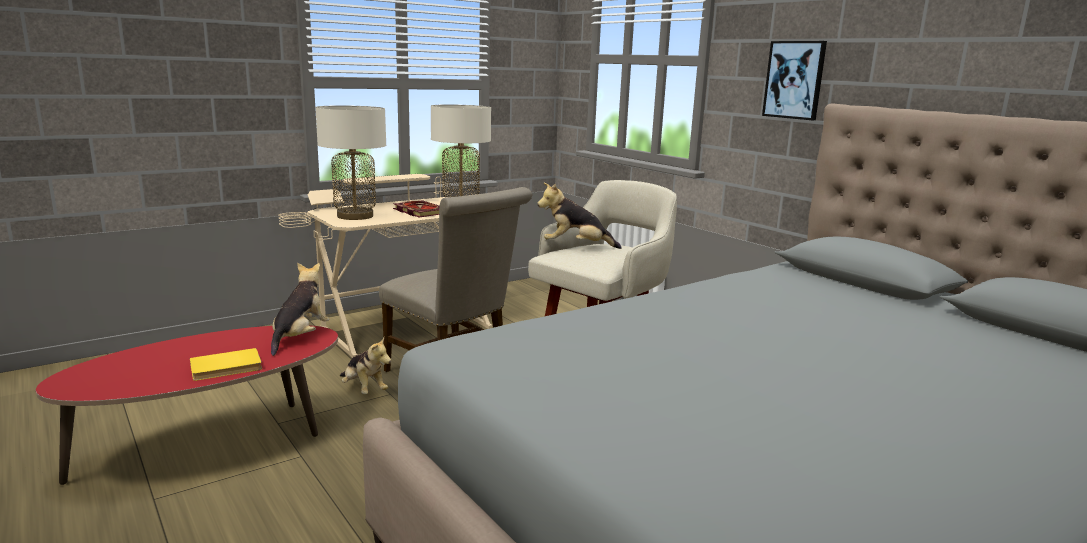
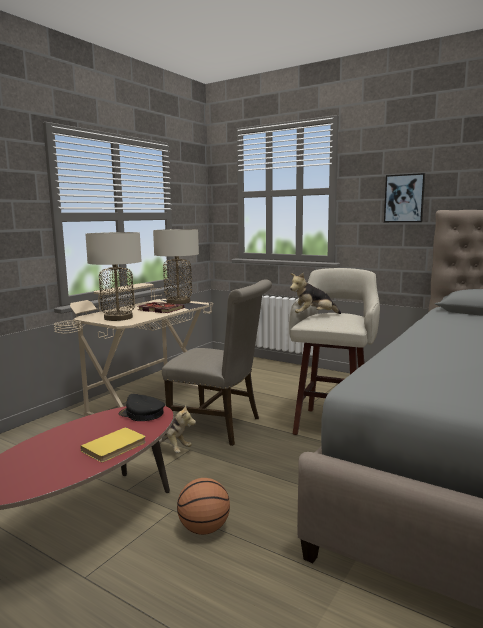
camera: 20 degrees left, 5 degrees down
(300, 337) = (141, 414): plush toy -> black cap
(310, 485) = (204, 529): none -> basketball

